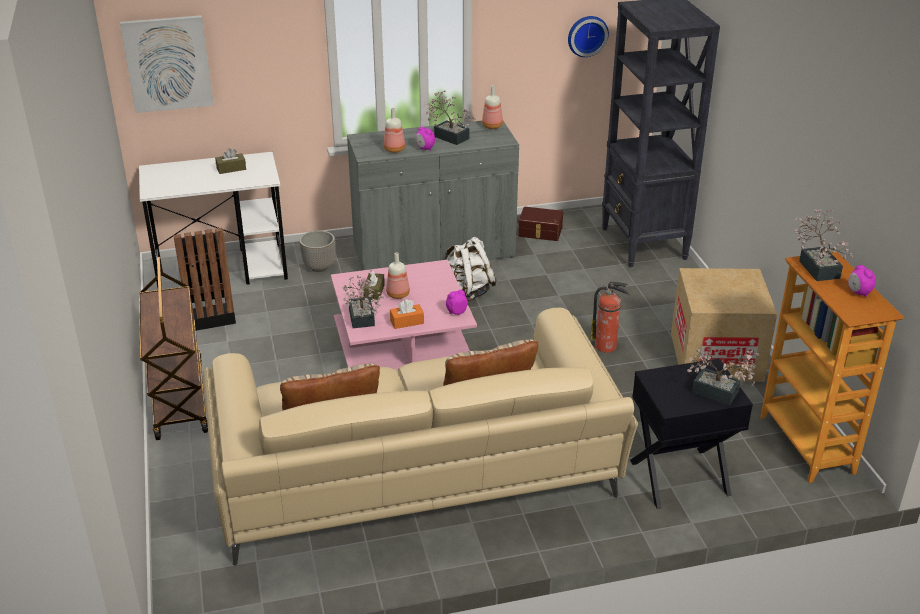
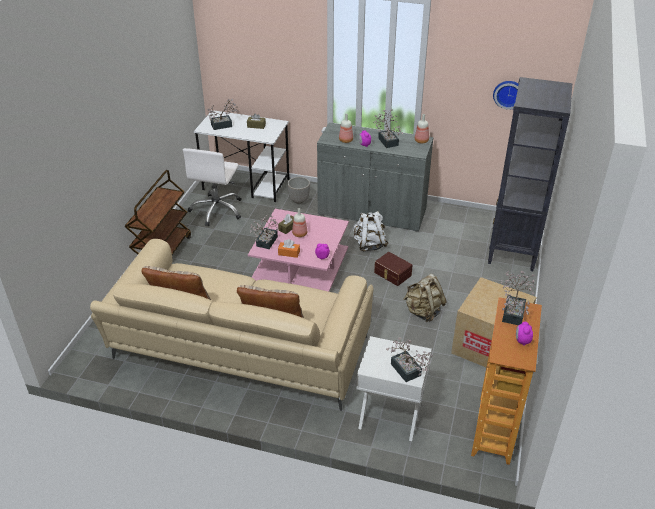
camera: 30 degrees right, 5 degrees up
(168, 63) = (231, 53): picture -> none
(180, 180) = (224, 125): none -> potted plant
(209, 315) = (217, 210): black trash can -> white office chair
(540, 232) = (450, 220): brown storage box -> brown storage box (392, 274)
(607, 346) = (423, 312): fire extinguisher -> beige backpack
(680, 478) = (390, 416): black side table -> white side table

